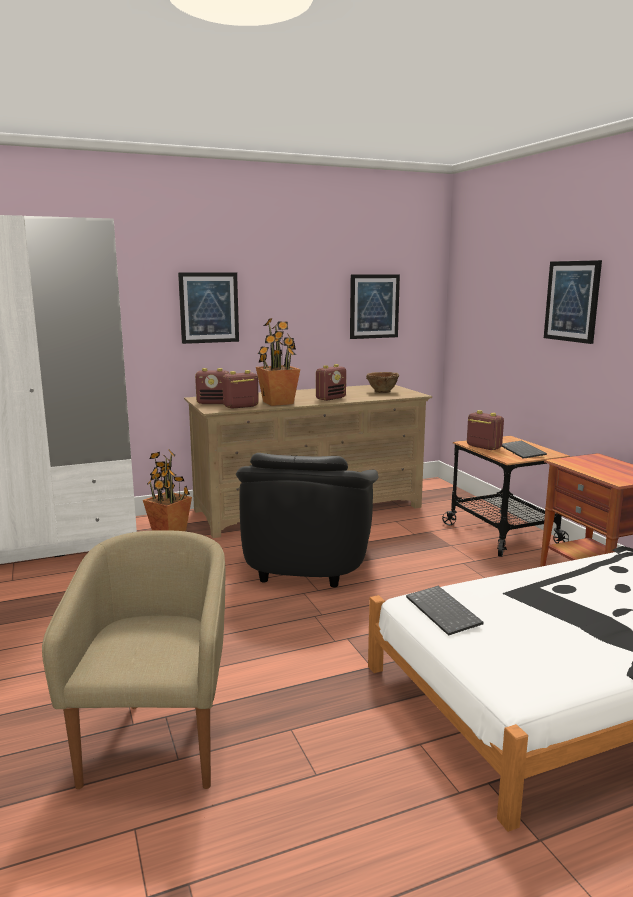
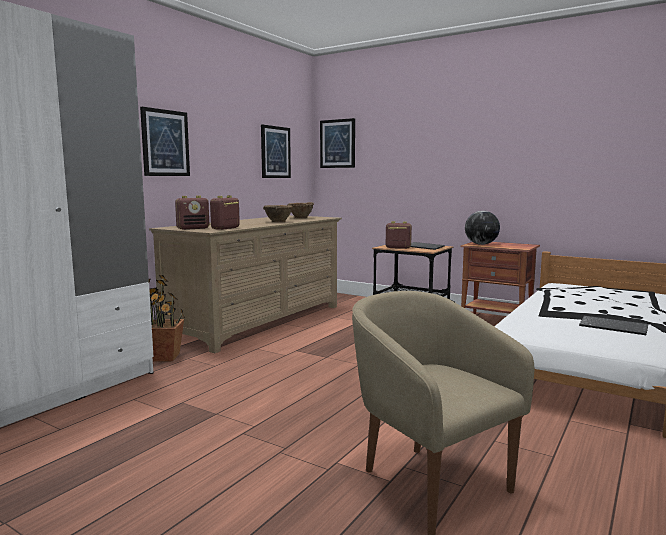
camera: 35 degrees left, 5 degrees down
(278, 402) = (247, 225): potted plant -> none
(306, 563) = (320, 351): black armchair -> none
(331, 398) = (278, 221): radio -> brown bowl
(444, 612) = (535, 330): keyboard -> keyboard (614, 327)
(572, 301) = (441, 142): picture -> picture (337, 143)
(579, 462) = (481, 244): none -> globe

